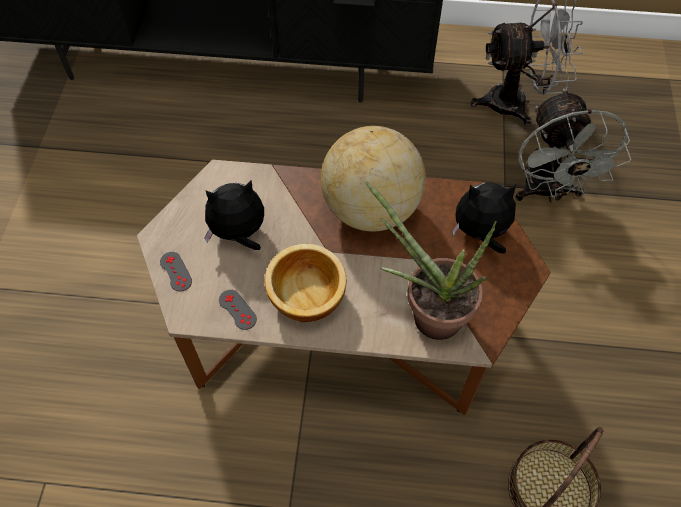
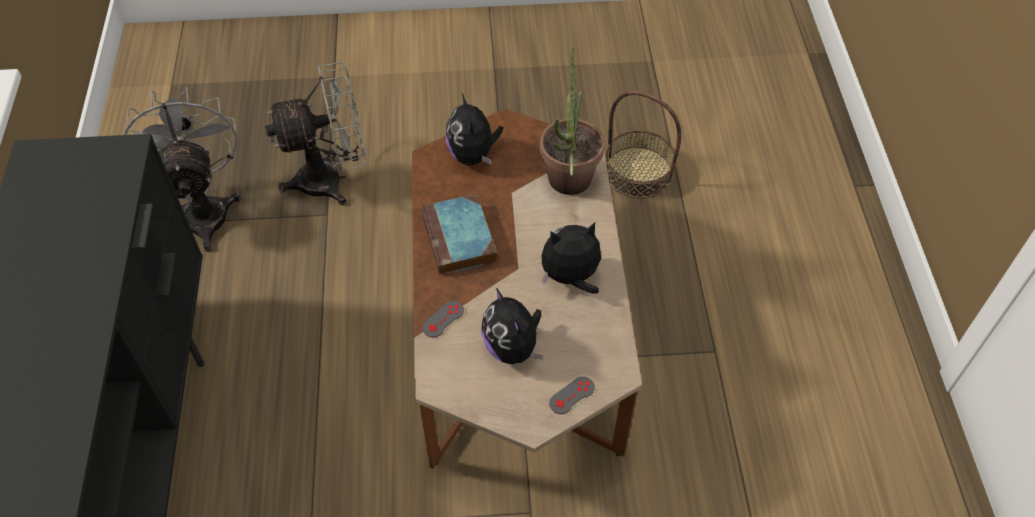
camera: 100 degrees left, 5 degrees down
(237, 309) = (601, 330): grey game controller -> grey game controller (443, 319)
(305, 294) = (571, 278): bowl -> plush toy
(370, 208) = (460, 240): globe -> book

